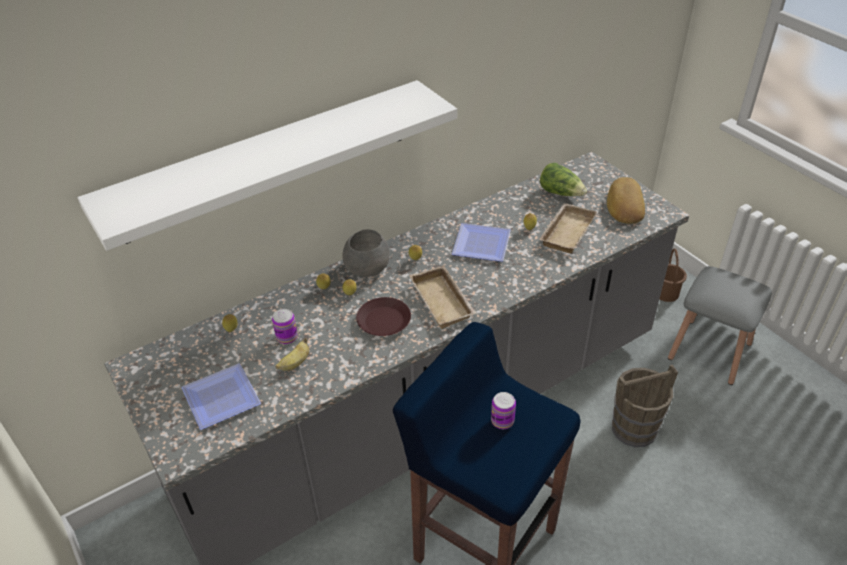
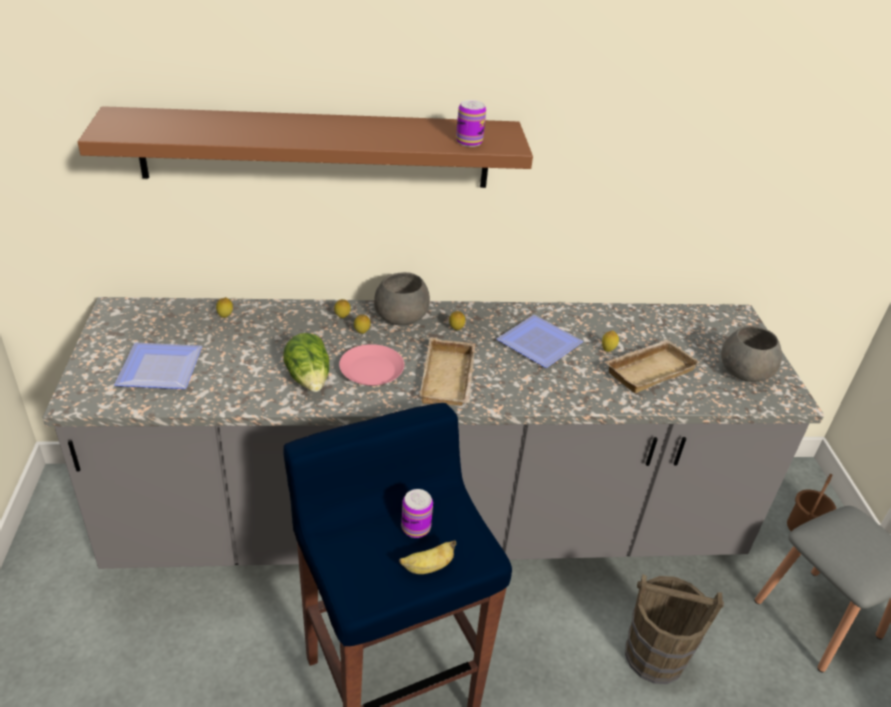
camera: 25 degrees right, 5 degrees down
(268, 160) = (317, 148): white shelf -> brown shelf
(287, 337) = (267, 344): can -> can (469, 142)
(295, 364) = (252, 370): banana -> banana (428, 567)
(383, 321) = (371, 370): brown plate -> pink plate
(561, 193) = (676, 330): lettuce -> lettuce (309, 378)
(624, 205) = (744, 372): bread -> grey bowl

